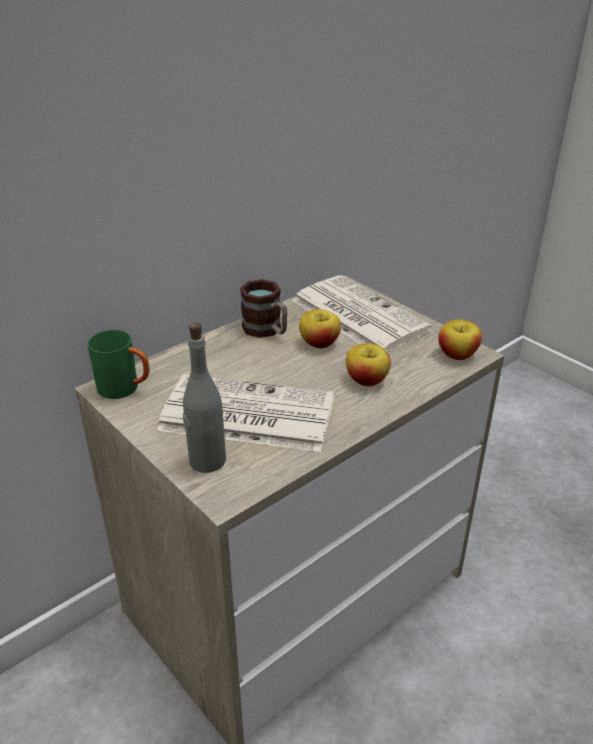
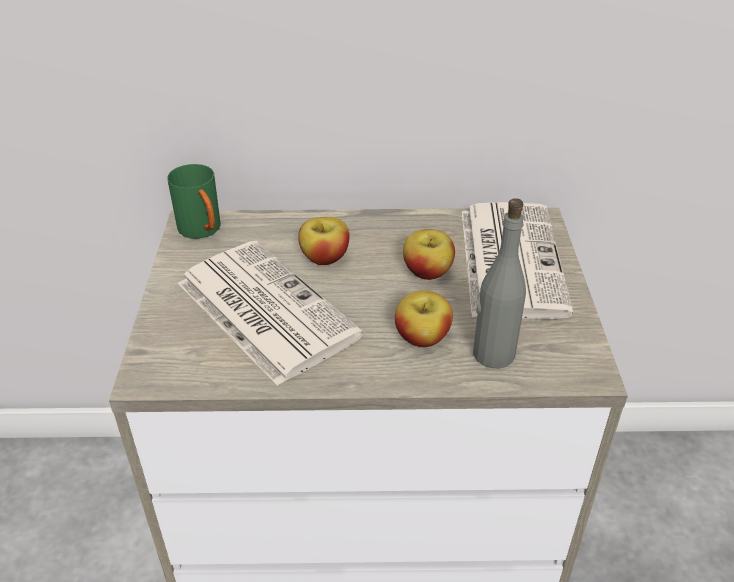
camera: 40 degrees right, 5 degrees up
(206, 461) = (176, 335): grey bottle -> grey bottle (493, 354)
(267, 331) = (394, 233): mug -> none
(457, 354) = (566, 362): apple -> apple (324, 257)

